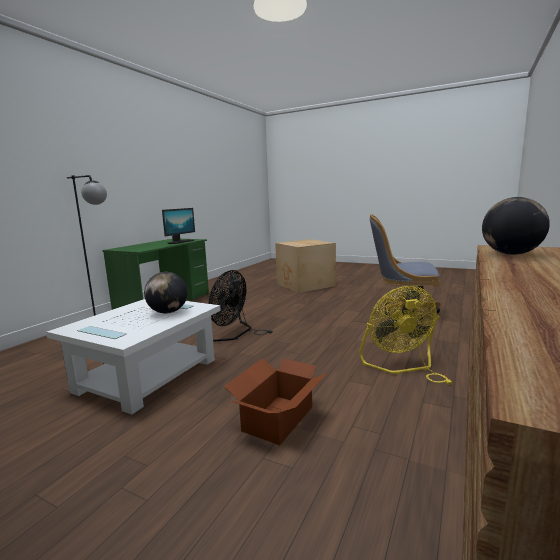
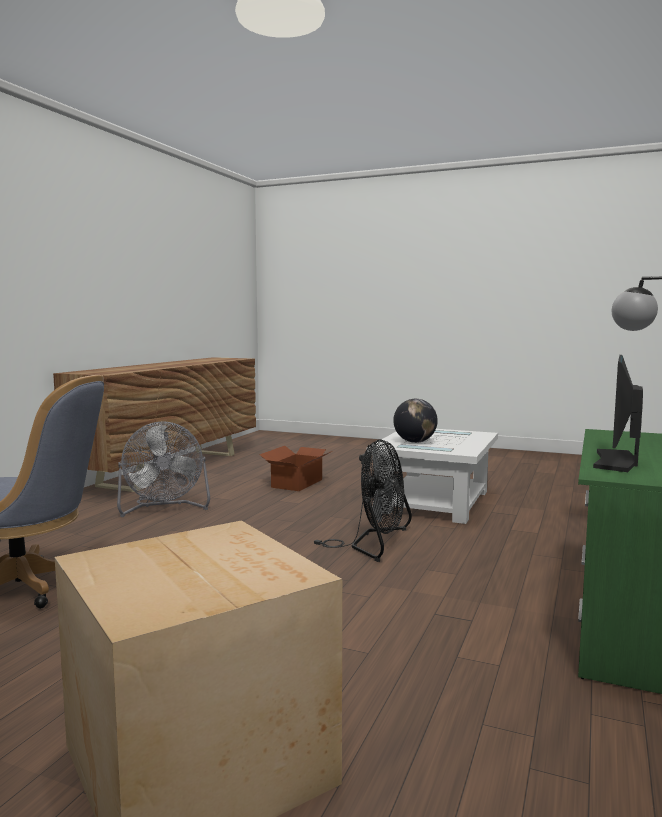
camera: 175 degrees right, 5 degrees down
(407, 366) = (161, 508): yellow fan -> grey fan
(511, 254) = (124, 370): globe -> none

